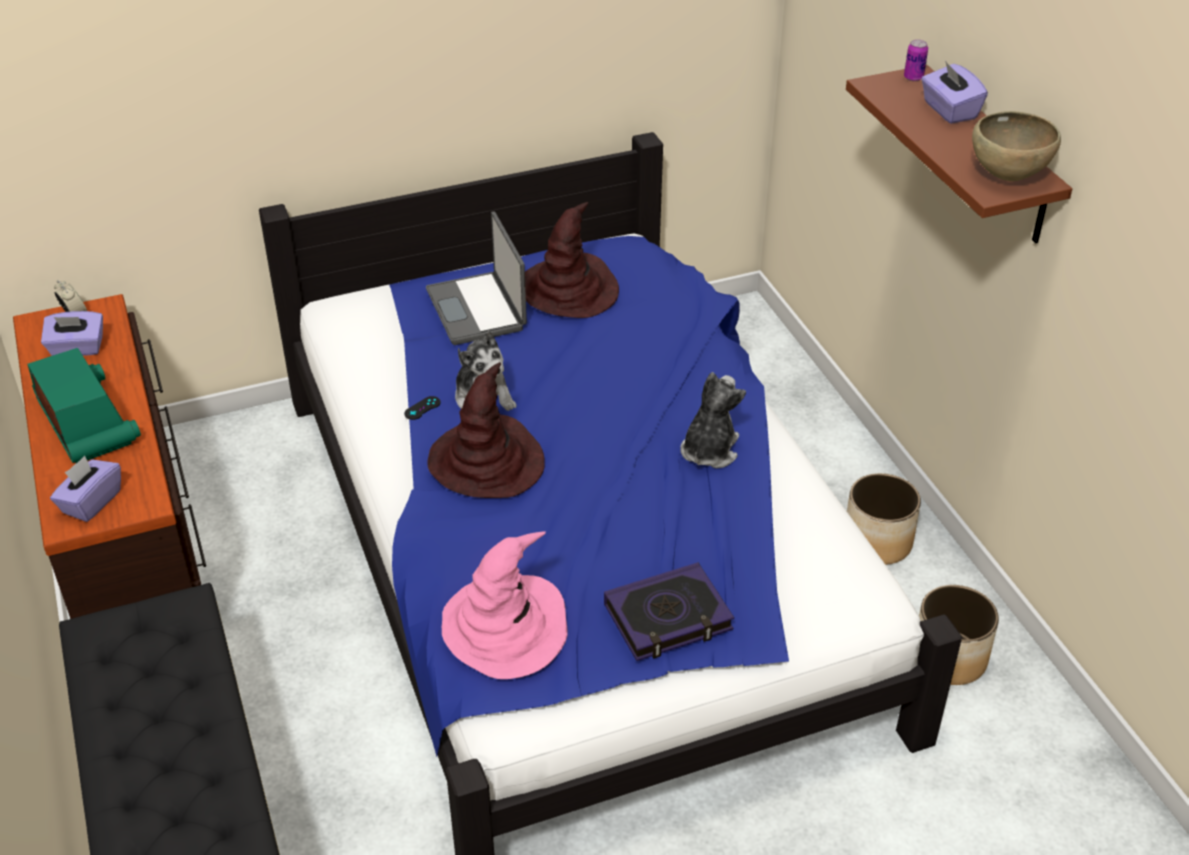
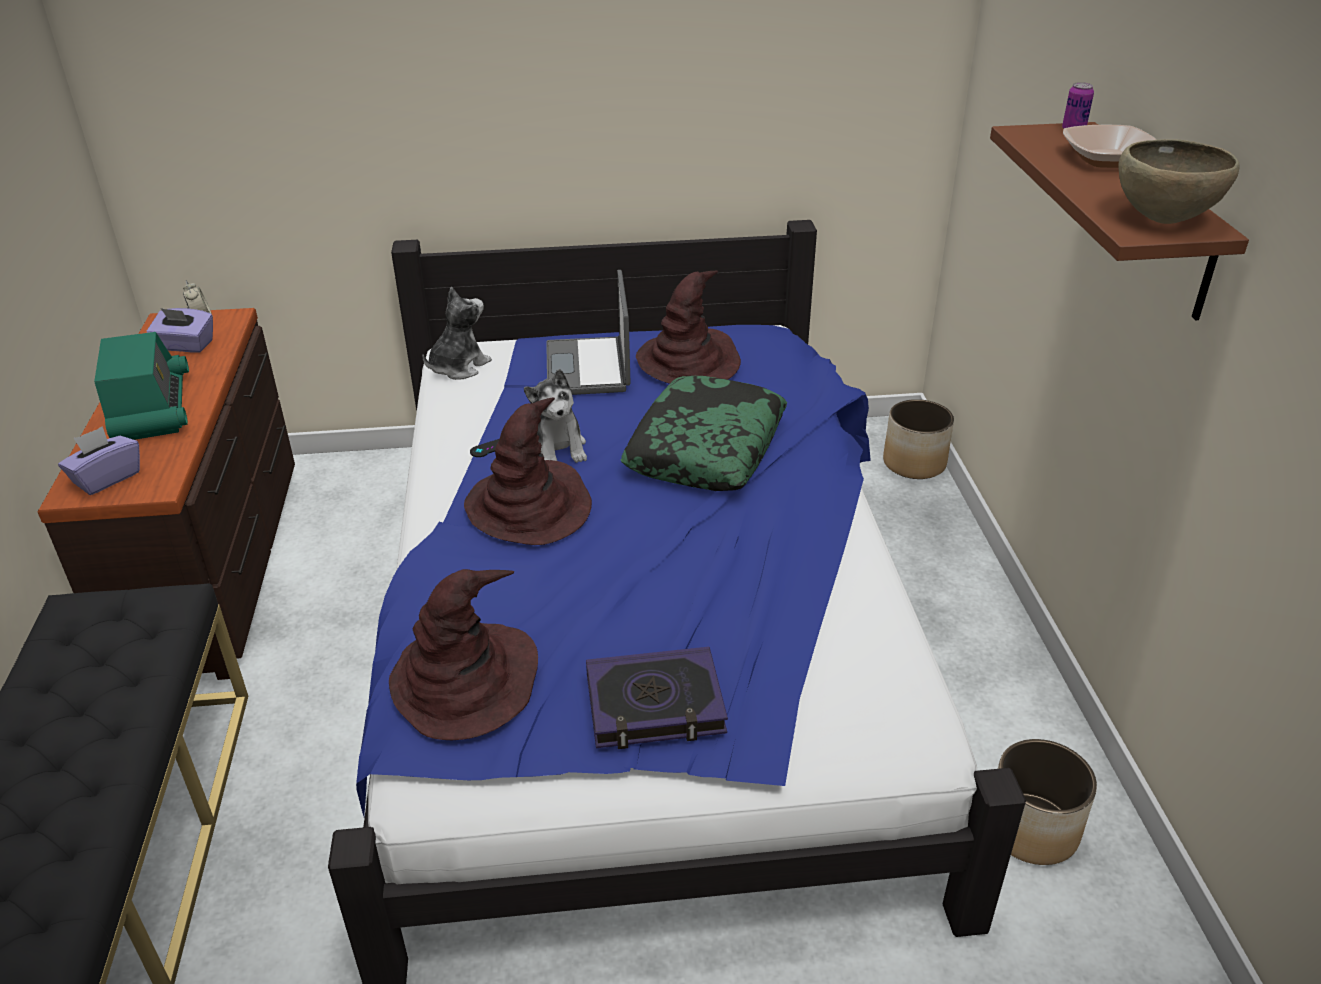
camera: 15 degrees right, 5 degrees down
(505, 627) = (465, 681): pink hat -> brown hat
(618, 378) = (705, 448): none -> pillow
(709, 450) = (776, 533): plush toy -> plush toy (458, 367)
(877, 542) = (978, 680): planter -> planter (914, 463)
(949, 110) = (1107, 159): purple tissue box -> bowl

